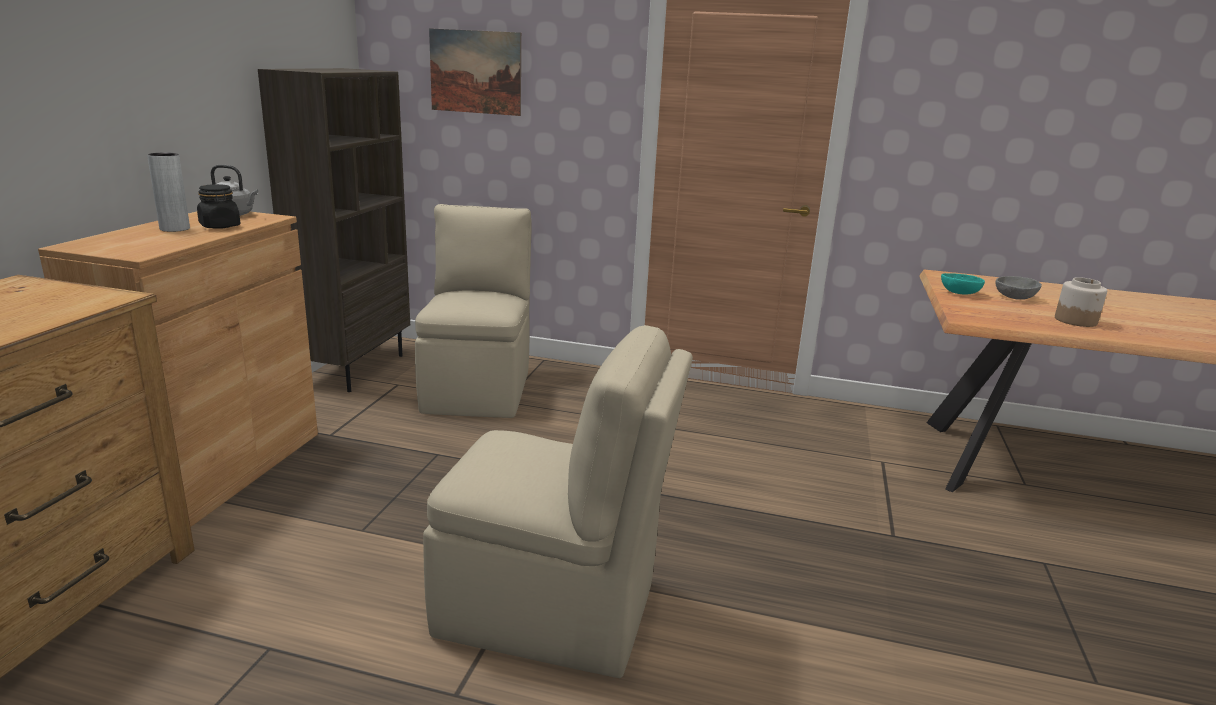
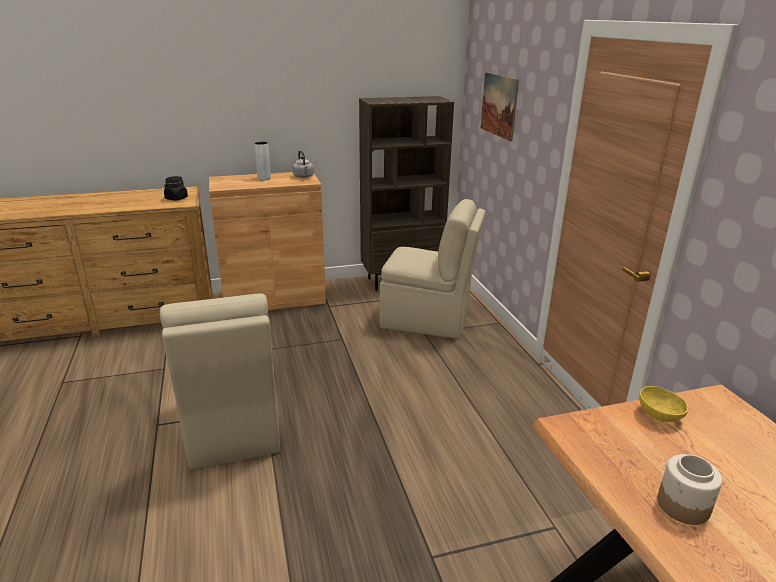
camera: 60 degrees right, 5 degrees up
(220, 226) = (280, 181): black jar -> black jar (176, 198)
(478, 389) = (427, 320): beige chair -> beige chair turned 45 degrees clockwise
(959, 292) = (660, 414): turquoise bowl -> yellow bowl
(1014, 298) = (709, 454): grey bowl -> none

